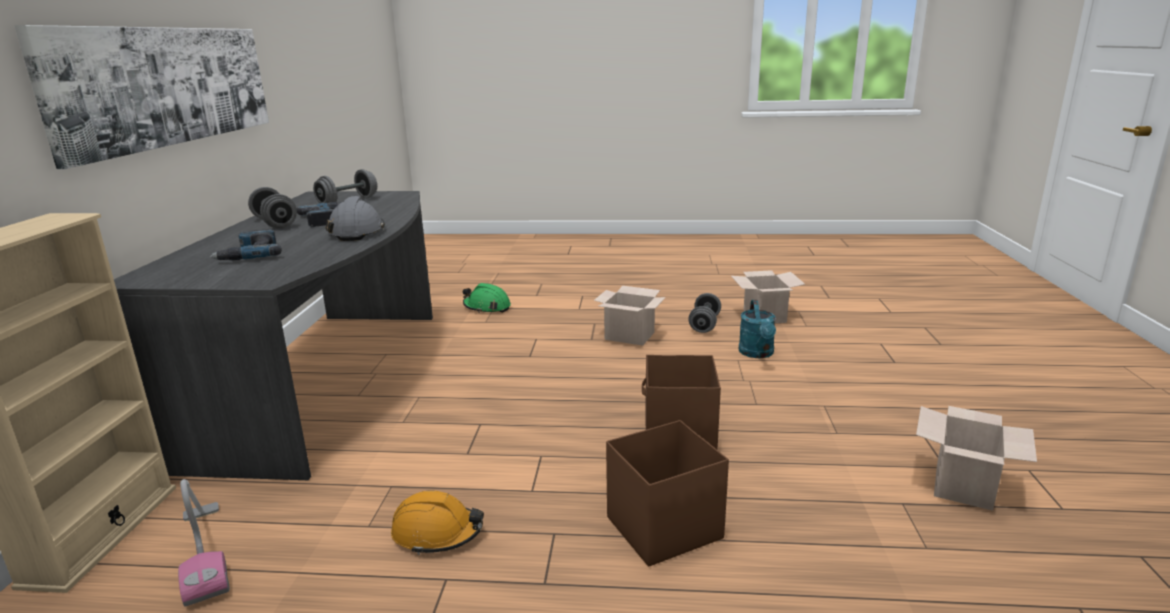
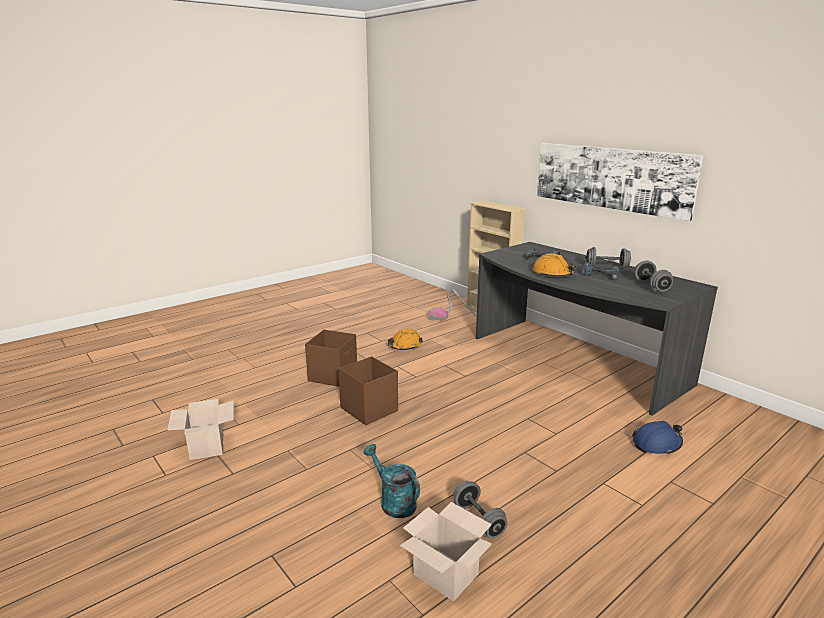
camera: 135 degrees right, 0 degrees up
(356, 232) = (552, 274): grey hard hat -> orange hard hat
(487, 307) = (657, 444): green hard hat -> blue hard hat
(631, 336) = (507, 470): cardboard box -> none

